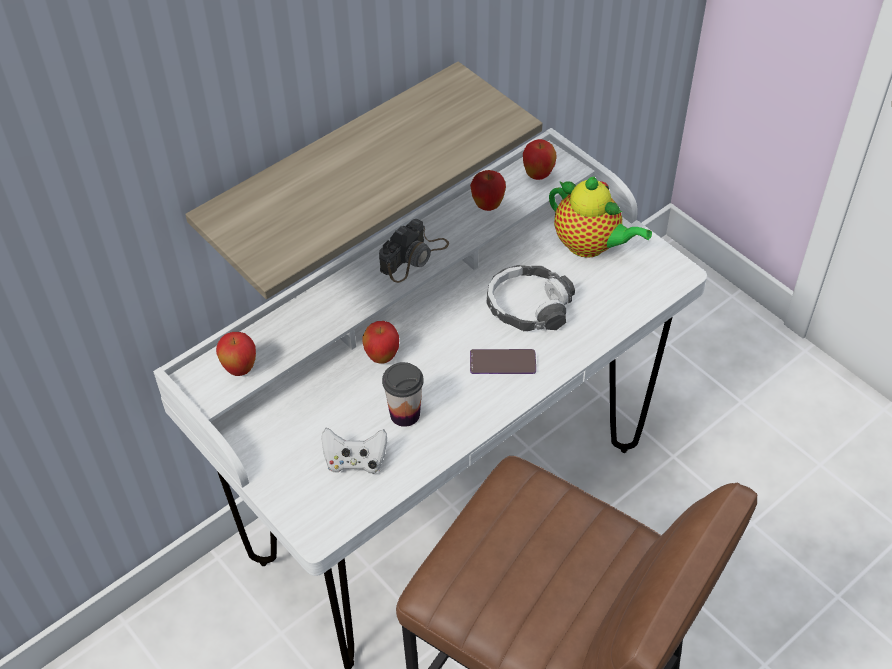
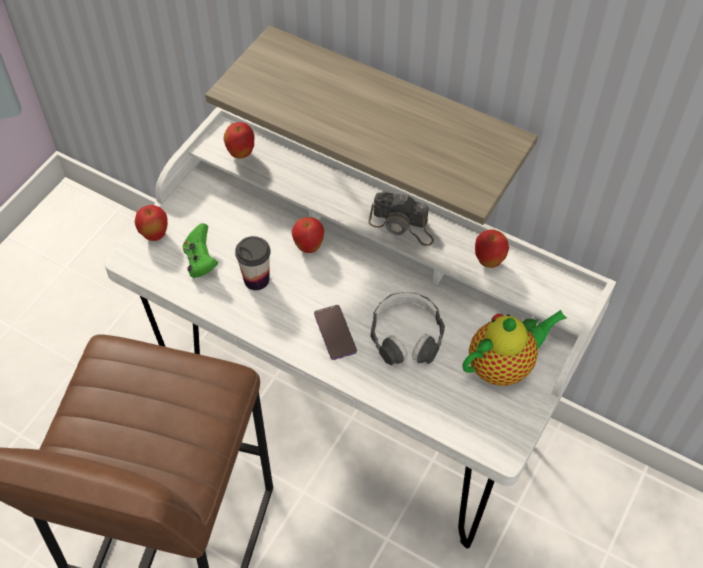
camera: 70 degrees right, 5 degrees up
(355, 461) = (201, 261): white game controller -> green game controller
(538, 175) = (548, 289): apple -> apple (155, 235)
(590, 245) = (504, 365): teapot -> teapot turned 135 degrees counterclockwise

